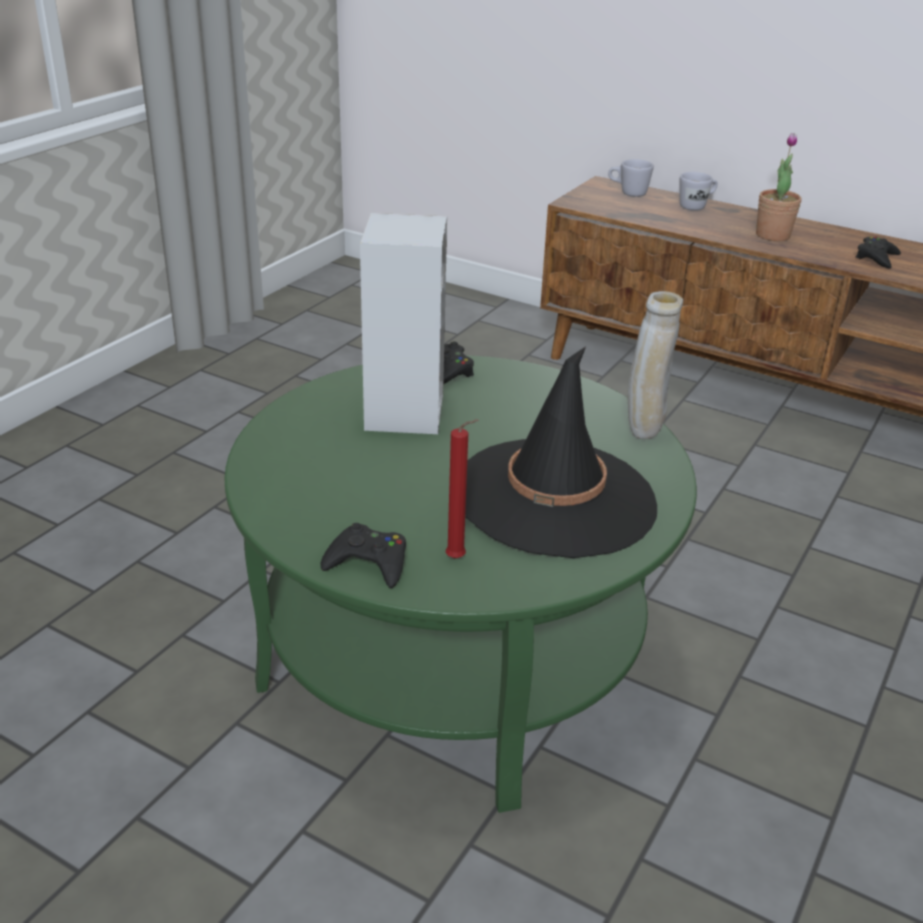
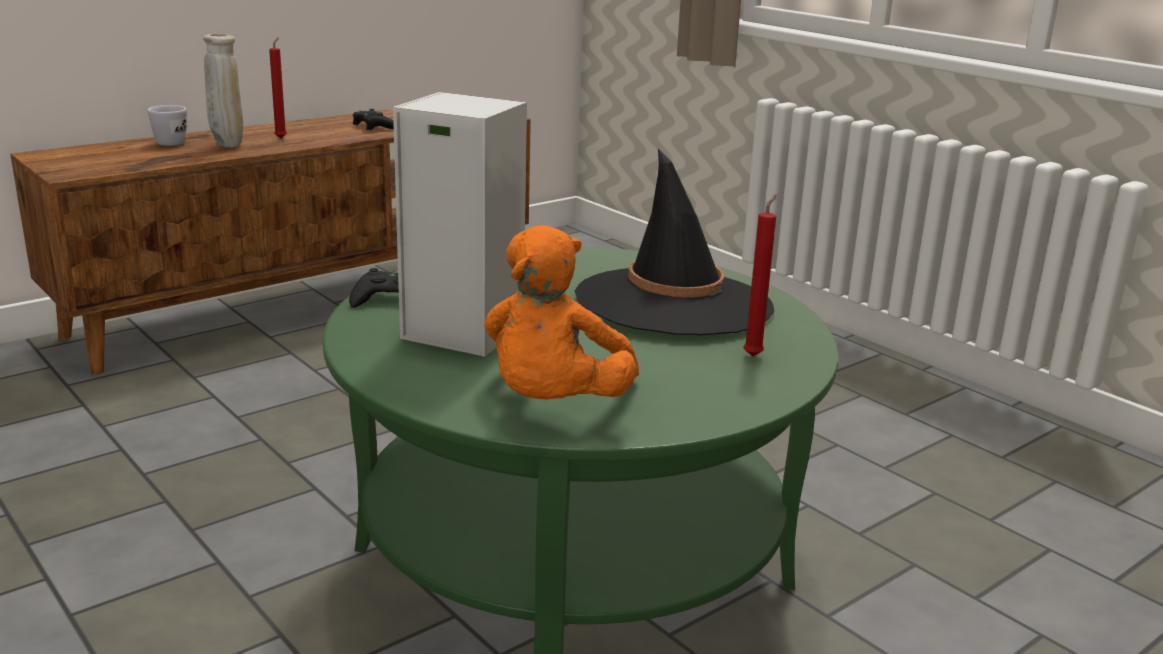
camera: 70 degrees left, 10 degrees down
(294, 475) = (554, 404): none -> orange plush toy
(368, 562) = (744, 393): black game controller -> none
(628, 193) = (87, 153): white mug -> none
(643, 432) = (586, 254): beige vase -> beige vase (227, 146)
(772, 235) = (282, 138): potted plant -> red candle

